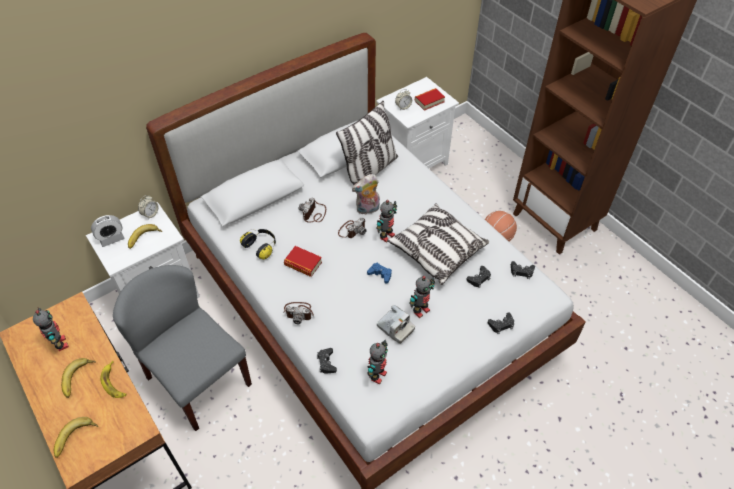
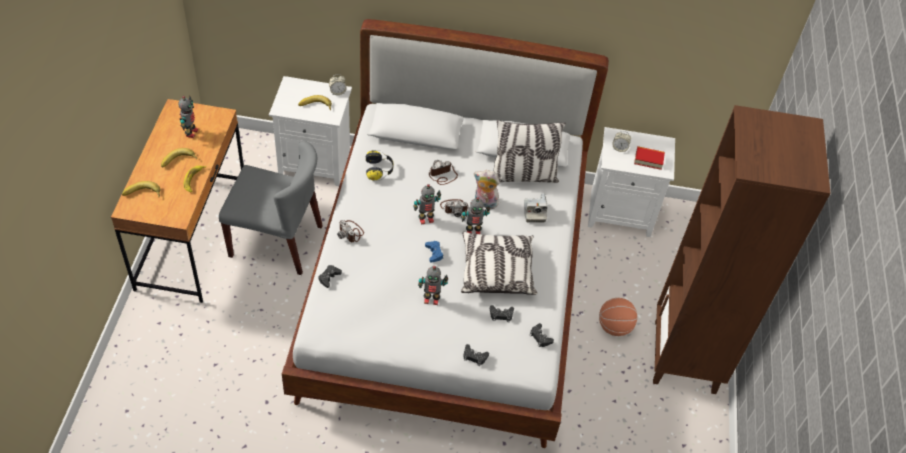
camera: 40 degrees right, 0 degrees up
(111, 239) = (296, 90): alarm clock -> none
(198, 380) = (277, 241): grey chair -> grey chair turned 105 degrees clockwise
(303, 264) = (392, 203): book -> none
(377, 375) = (349, 312): toy robot -> toy robot (426, 219)
(395, 328) = (398, 294): camera -> camera (534, 212)

